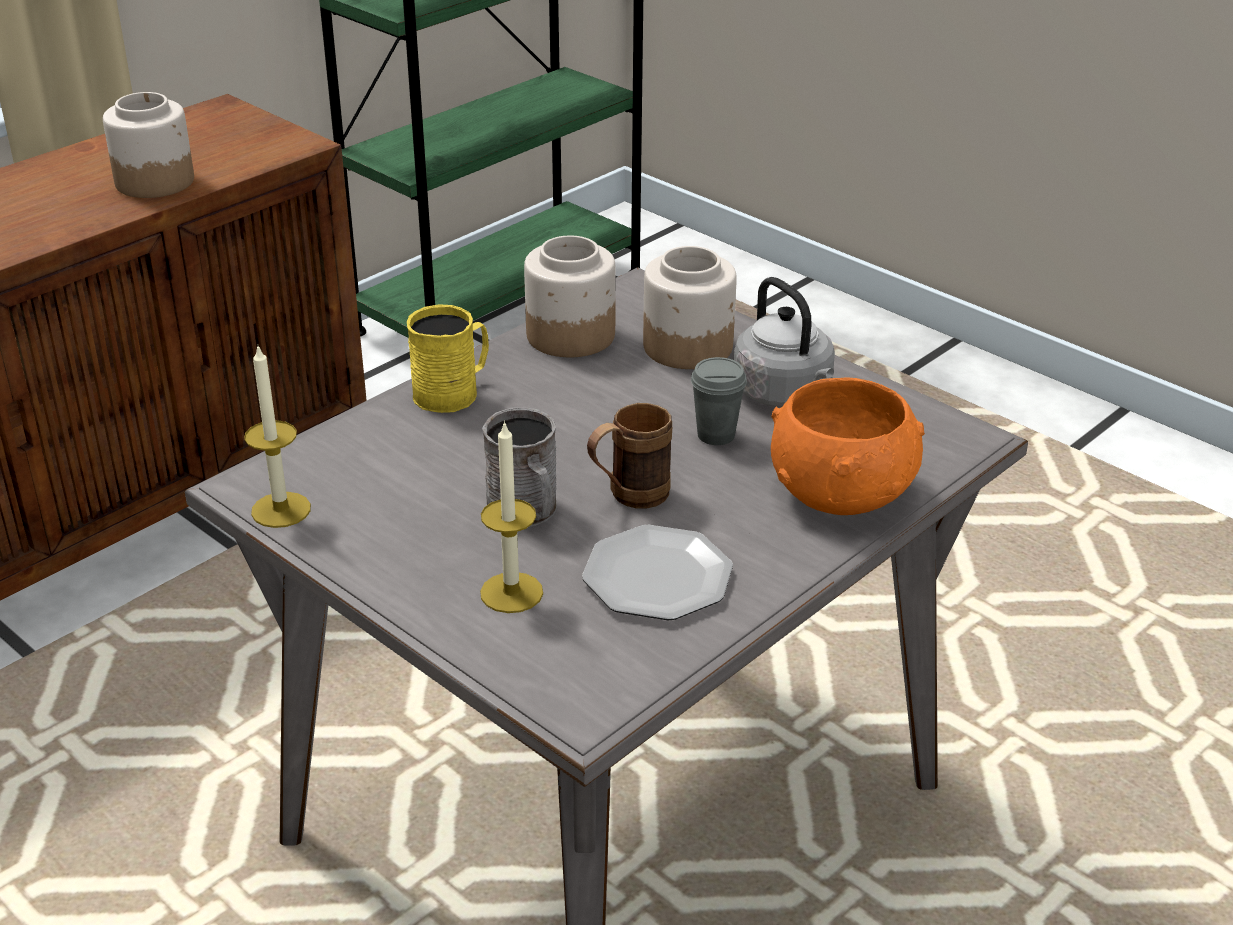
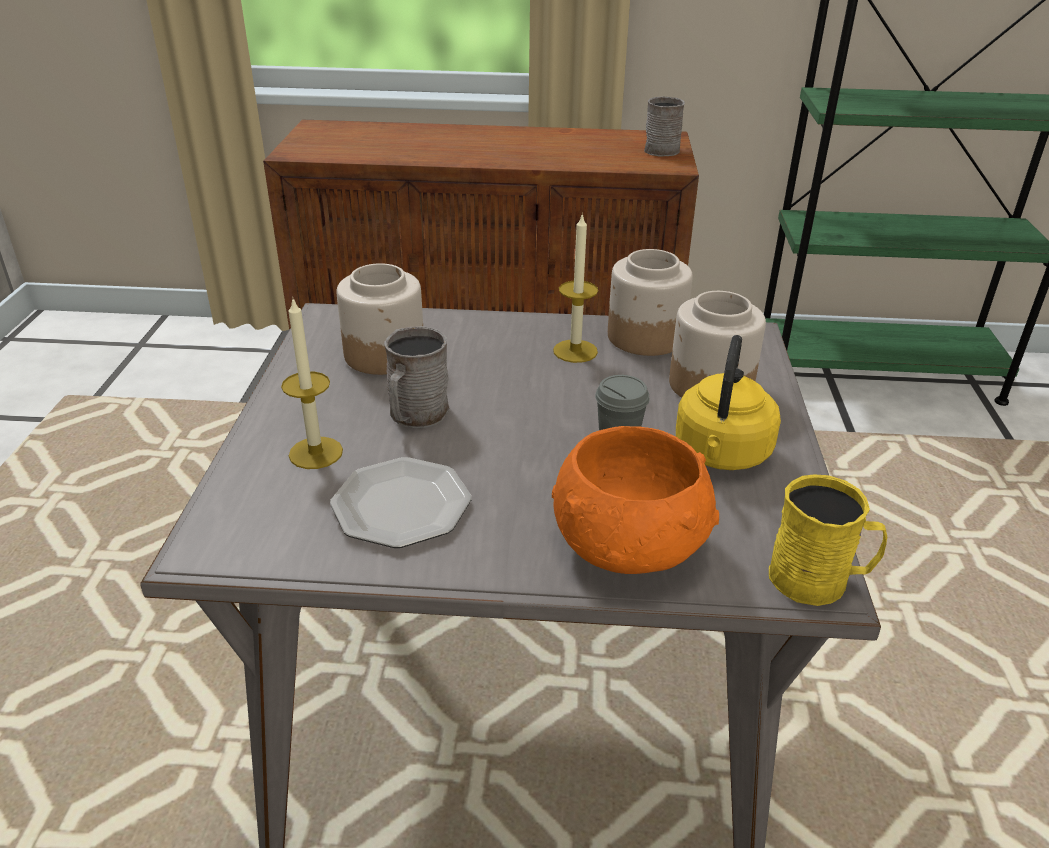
camera: 50 degrees right, 0 degrees up
(155, 181) = (564, 156): jar -> jar (385, 354)
(247, 127) = (663, 149): none -> grey mug
(281, 510) = (315, 336): candle -> candle (575, 351)
(453, 392) = (514, 329): yellow mug -> yellow mug (819, 579)
(628, 497) = (485, 447): brown mug -> none
(785, 394) = (721, 455): grey kettle -> yellow kettle

